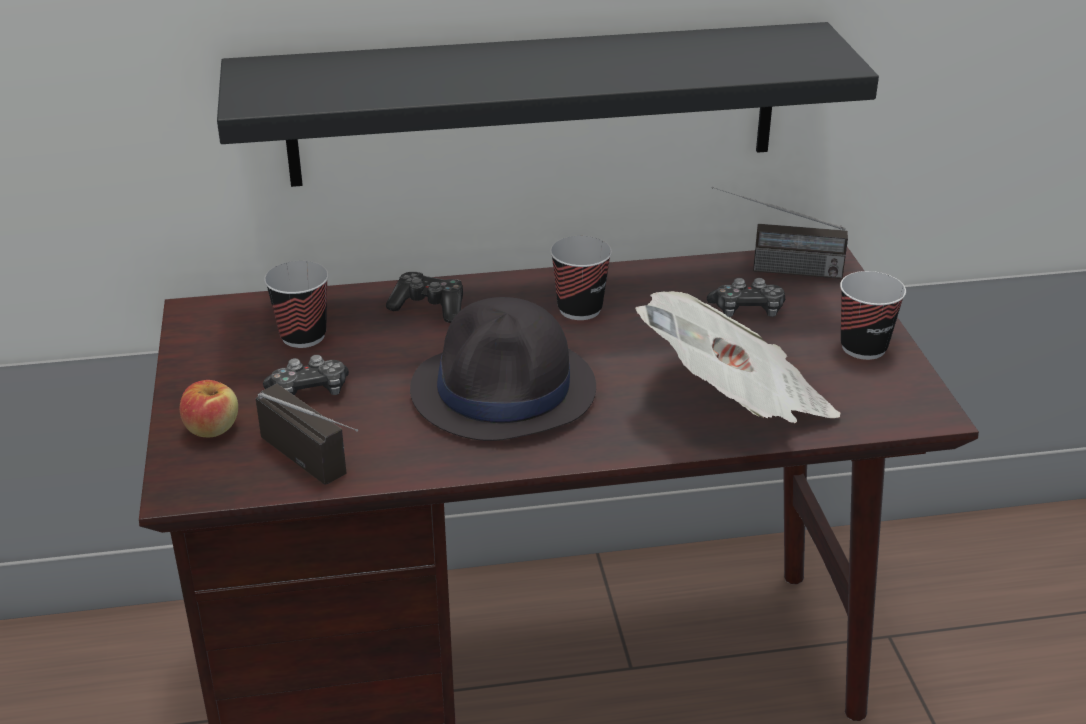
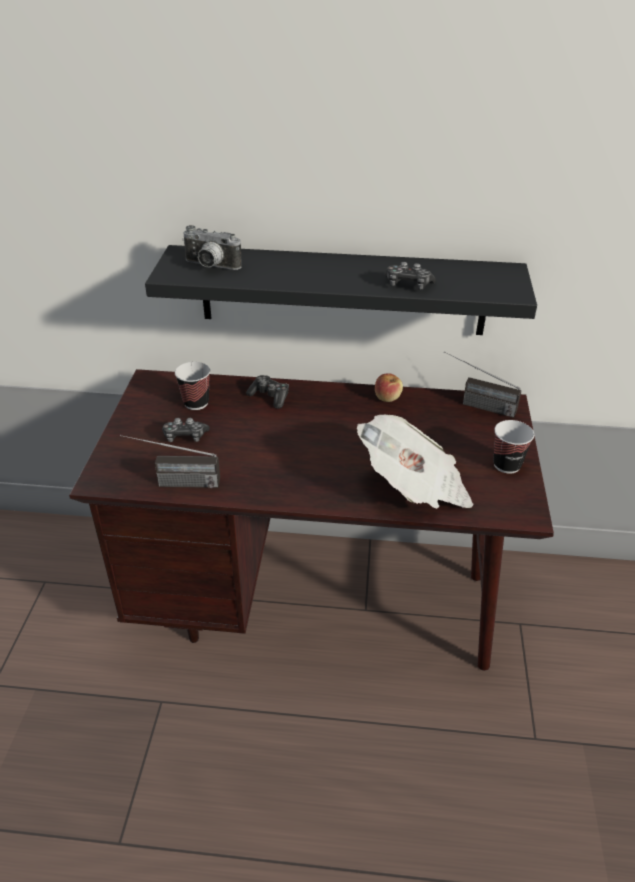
camera: 15 degrees right, 5 degrees up
(212, 428) = (127, 449): apple -> apple (387, 397)
(319, 82) = (210, 267): none -> camera
(323, 467) = (173, 483): radio -> radio turned 120 degrees clockwise
(504, 391) = (288, 455): black hat -> none
(580, 309) = (351, 412): cup -> none
(747, 310) = (447, 429): game controller -> game controller (408, 285)

